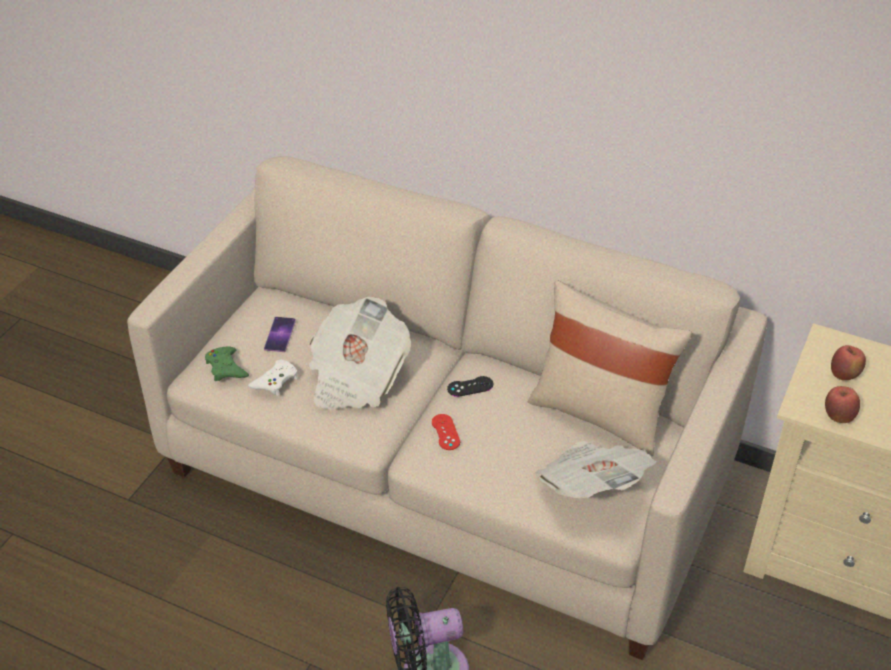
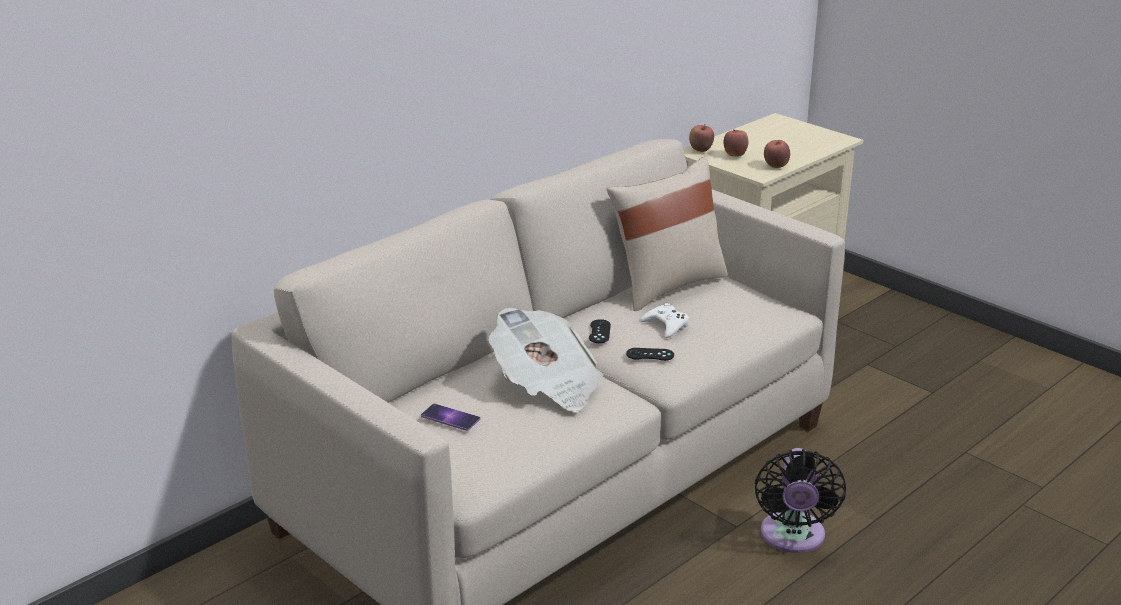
camera: 70 degrees left, 15 degrees down
(226, 368) = (475, 461): green game controller -> none
(275, 381) = (523, 430): white game controller -> white game controller (666, 325)
(445, 432) = (650, 354): red game controller -> black game controller
(591, 487) = (748, 306): newspaper -> none
(834, 344) = (700, 151): none -> apple

